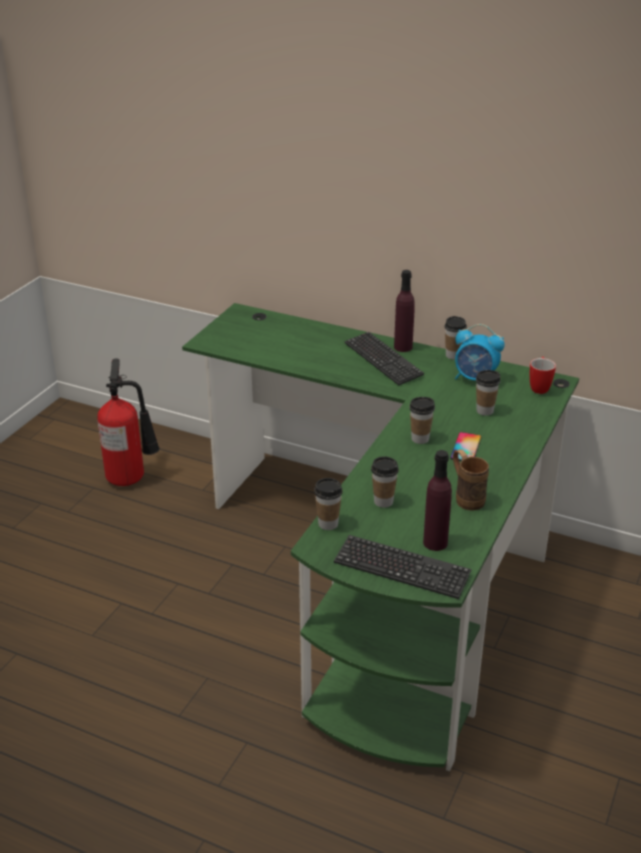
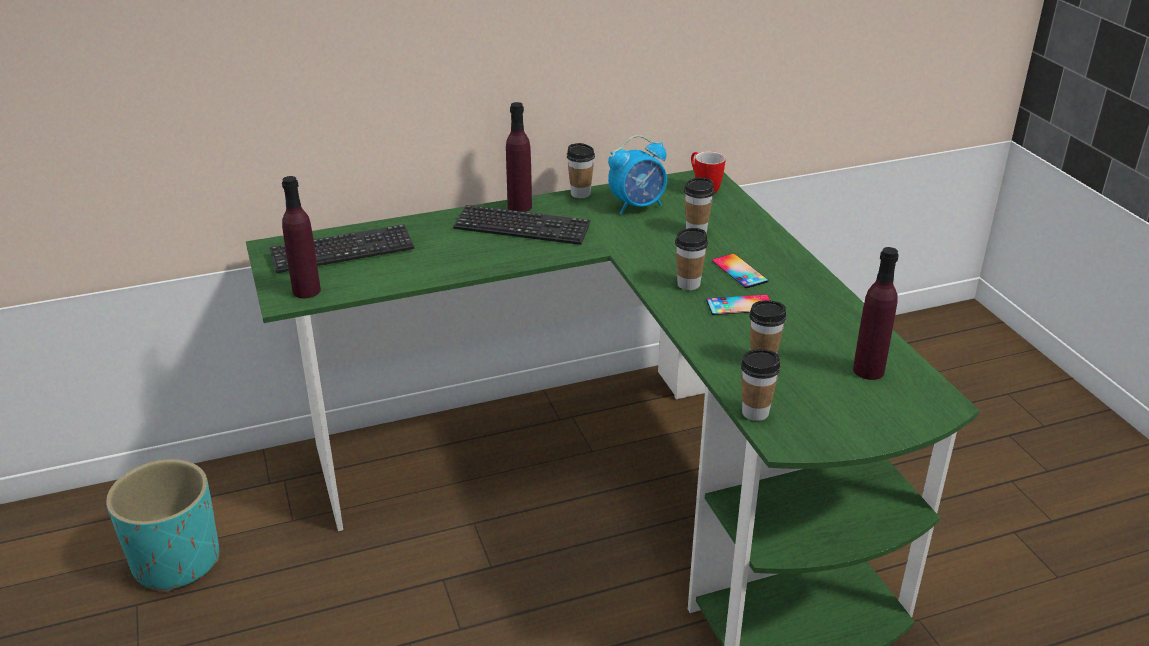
camera: 45 degrees left, 0 degrees up
(131, 477) = (176, 561): fire extinguisher -> turquoise planter
(220, 342) = (306, 291): none -> purple bottle
(401, 569) = (887, 412): keyboard -> keyboard (342, 251)
(428, 466) = (739, 305): none -> phone
(466, 497) = (818, 315): brown mug -> none

